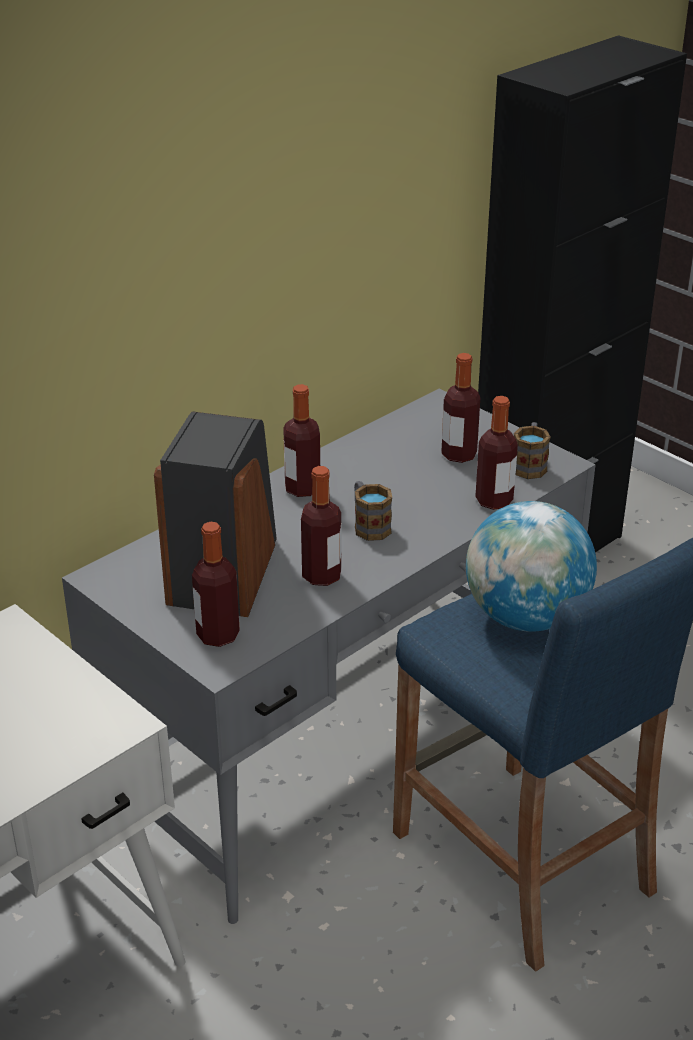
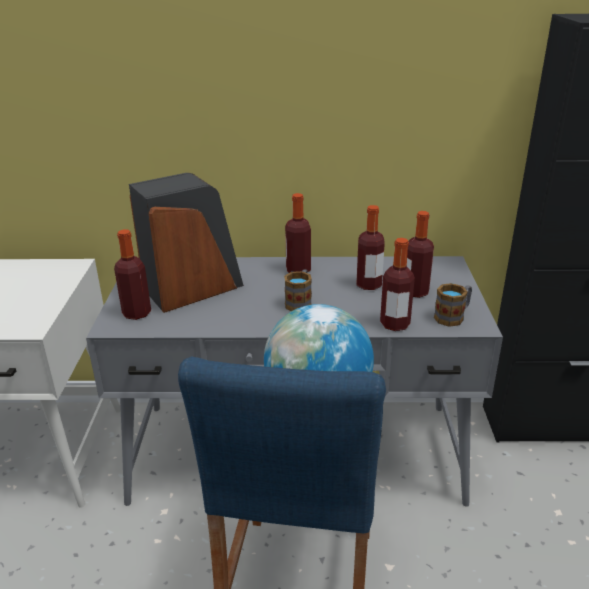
camera: 45 degrees right, 5 degrees down
(321, 576) = (231, 313): bottle -> bottle (368, 285)

